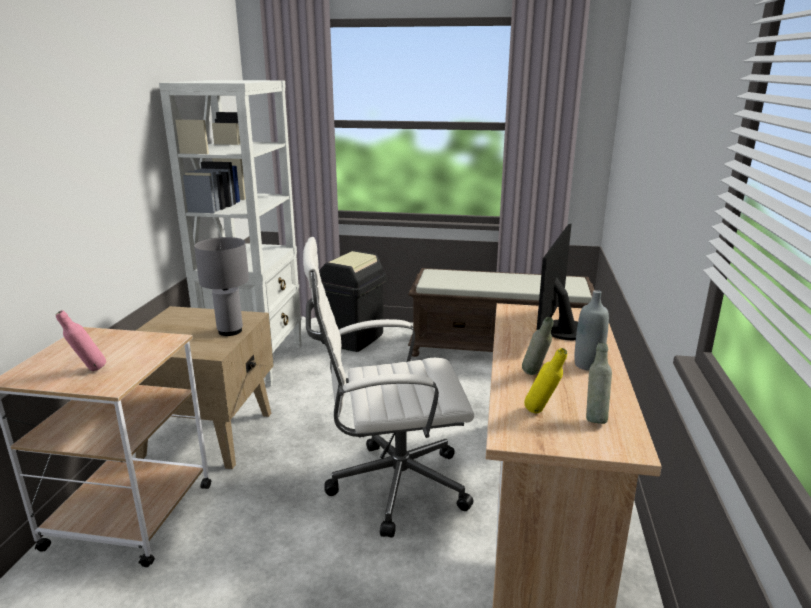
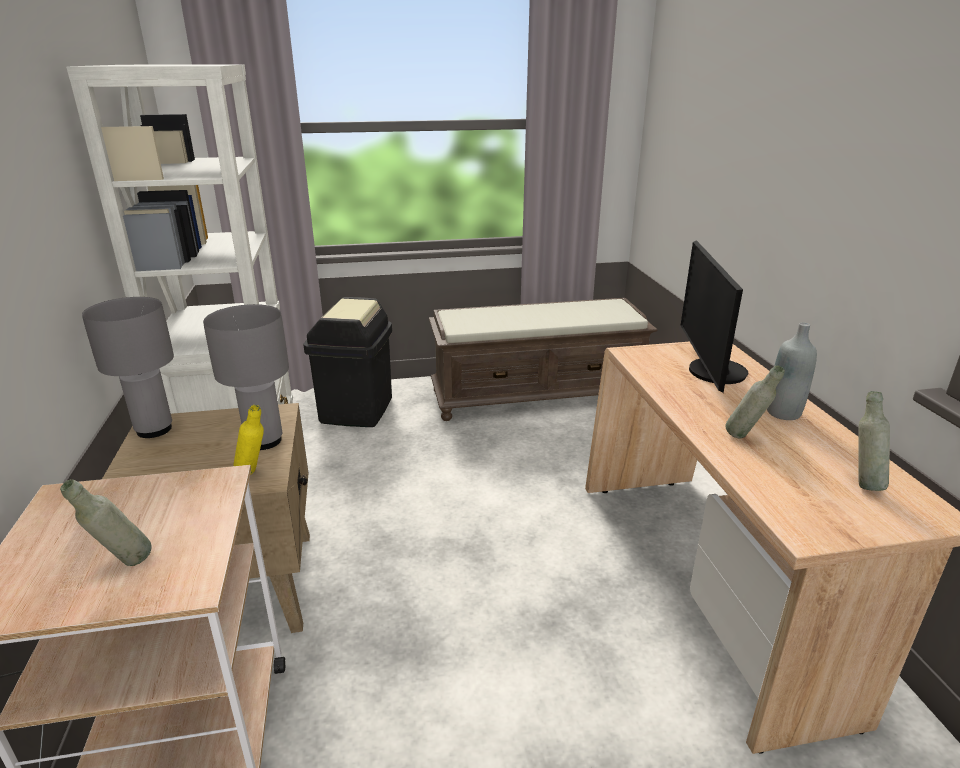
camera: 20 degrees left, 5 degrees up
(88, 371) = (124, 566): pink bottle -> grey bottle
(174, 315) = (155, 429): none -> grey table lamp
(392, 486) = (525, 600): white office chair -> none
(542, 413) = (804, 489): yellow bottle -> yellow bottle (254, 474)

